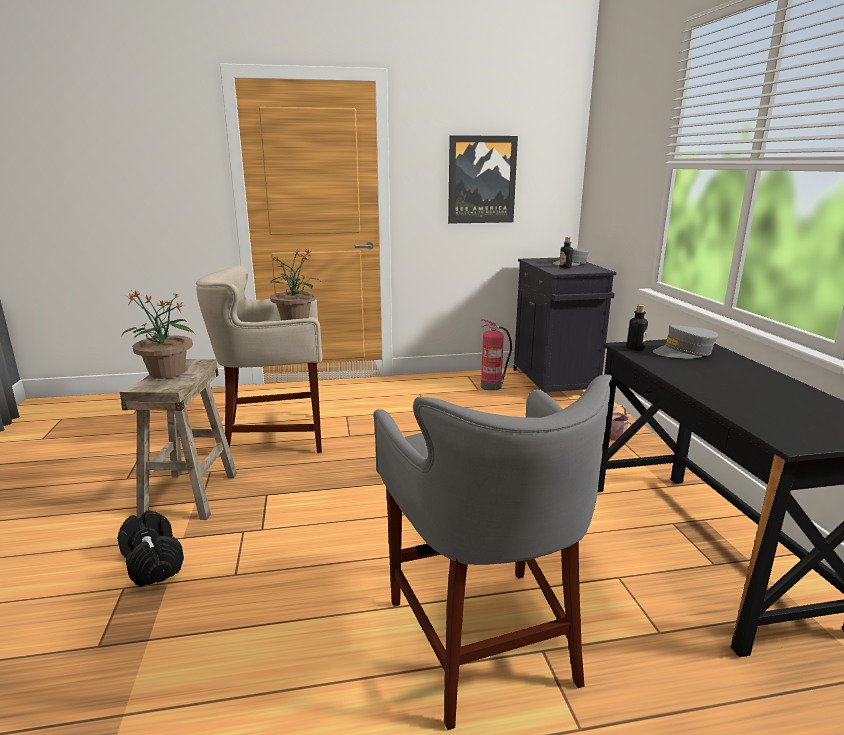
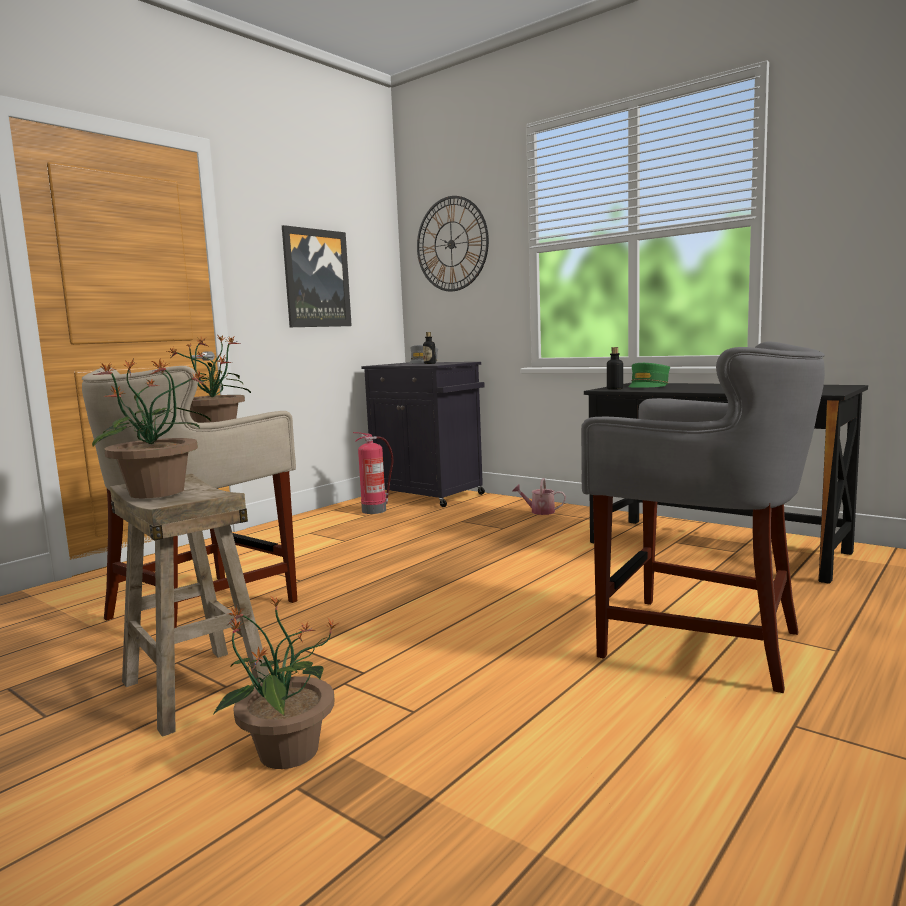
camera: 40 degrees left, 10 degrees down
(153, 562) = (286, 752): black dumbbell -> potted plant
(617, 147) = (451, 244): none -> wall clock
(684, 352) = (648, 386): grey cap -> green cap

